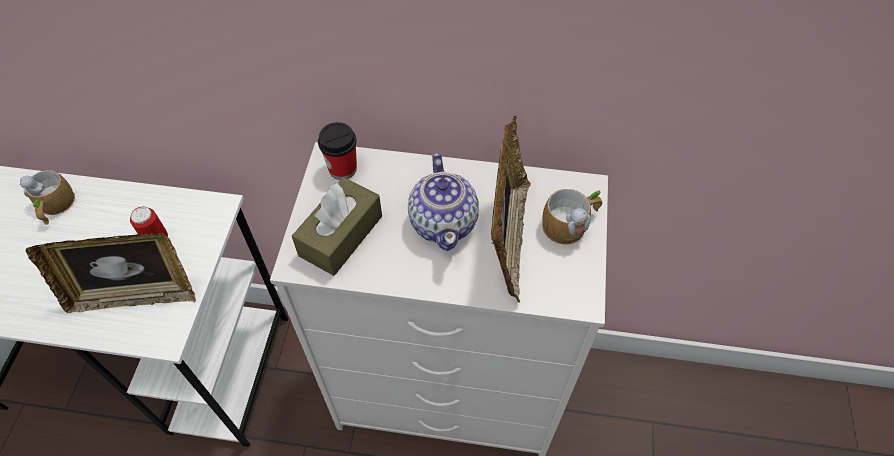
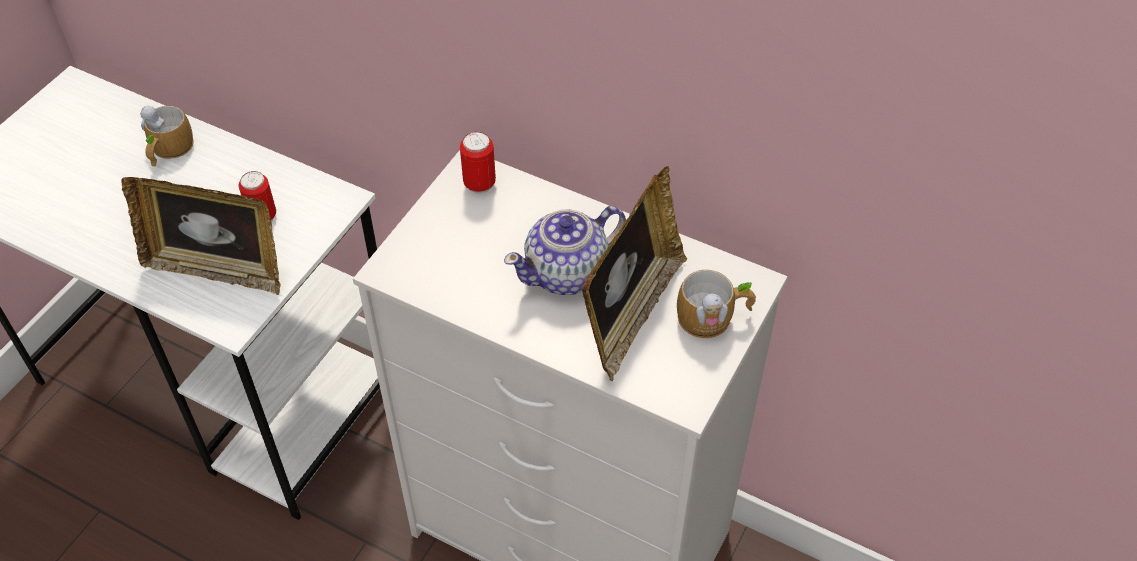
camera: 20 degrees right, 5 degrees down
(341, 235) = (447, 255): brown tissue box -> none
(342, 169) = (479, 184): cup -> can
(444, 222) = (567, 273): teapot -> teapot turned 45 degrees clockwise

